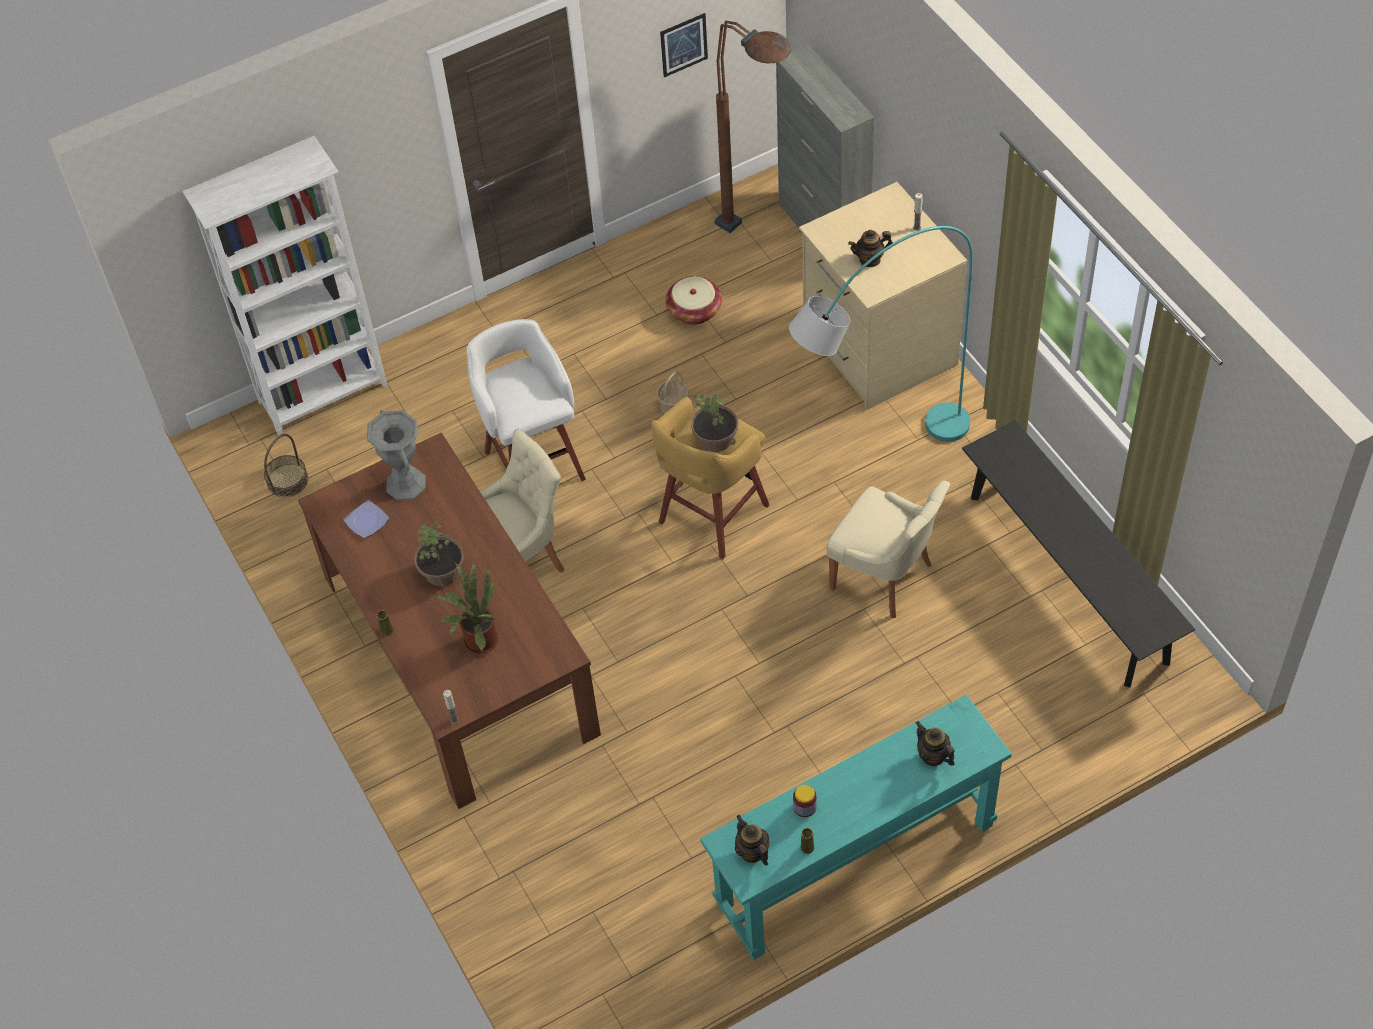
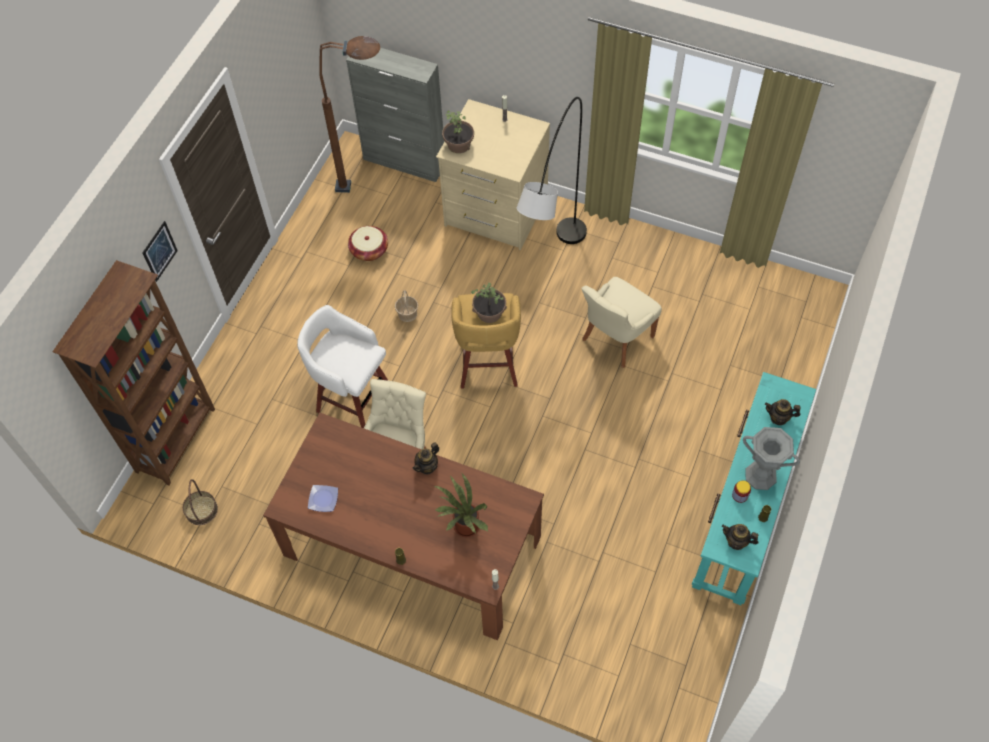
camera: 40 degrees left, 5 degrees up
(324, 394) = (177, 440): white bookcase -> brown bookcase
(406, 484) = (327, 459): grey vase -> grey vase (760, 476)
(443, 572) = (402, 499): potted plant -> potted plant (459, 144)
(683, 45) = (285, 78): picture -> picture (159, 251)
(870, 259) = (495, 152): teapot -> teapot (427, 466)
(877, 460) = (552, 275): turquoise floor lamp -> grey floor lamp
(885, 577) = (615, 339): beige chair -> beige chair turned 135 degrees clockwise
(1067, 577) = (709, 278): black bench -> none

